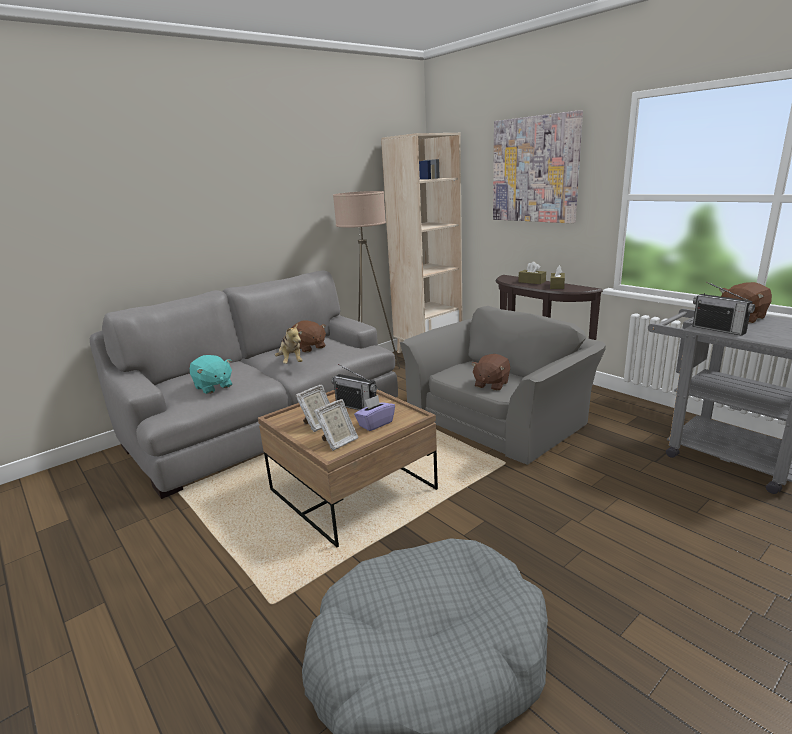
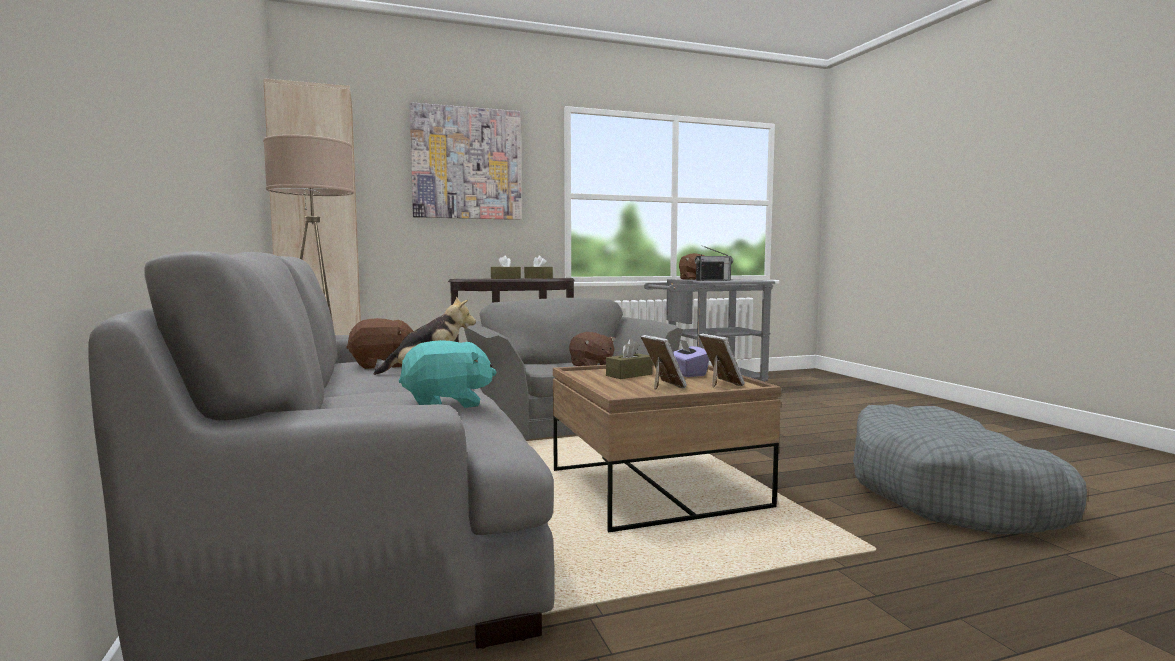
camera: 70 degrees left, 15 degrees down
(356, 406) = (629, 375): radio -> brown tissue box

